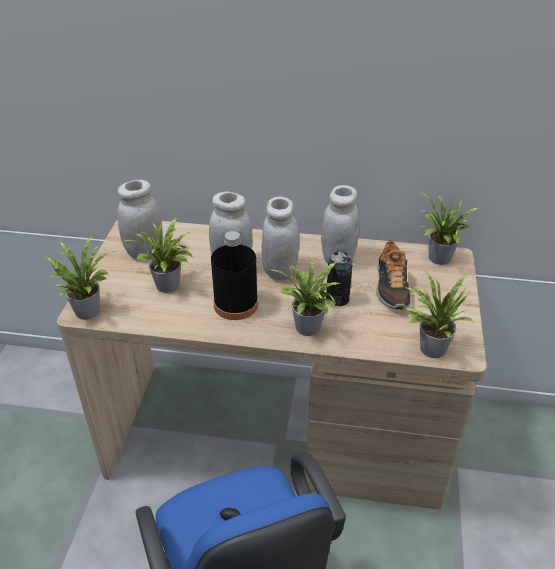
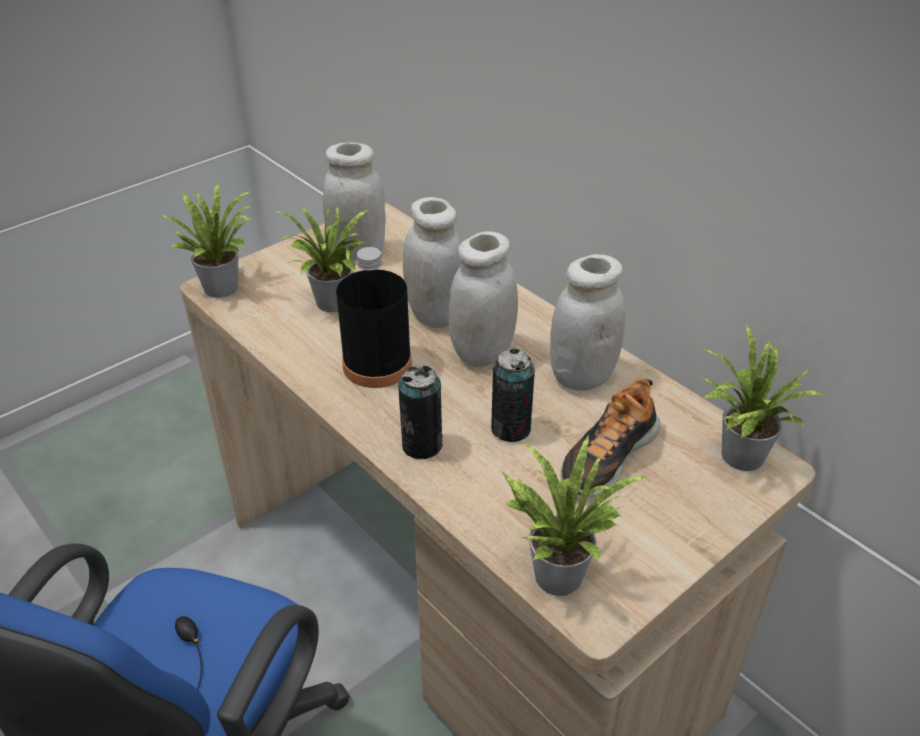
camera: 40 degrees right, 0 degrees up
(308, 329) = (422, 445): potted plant -> can

